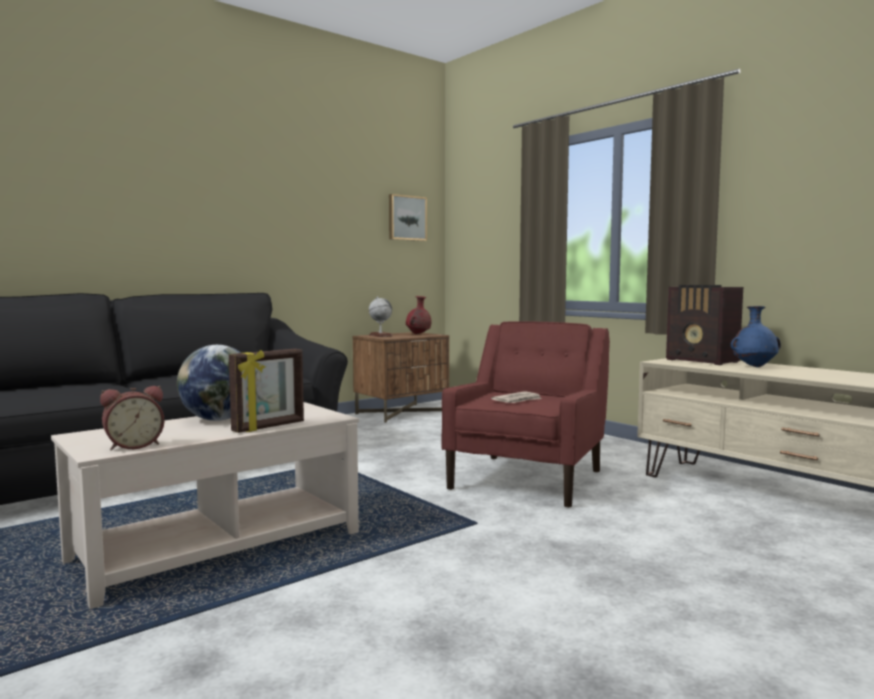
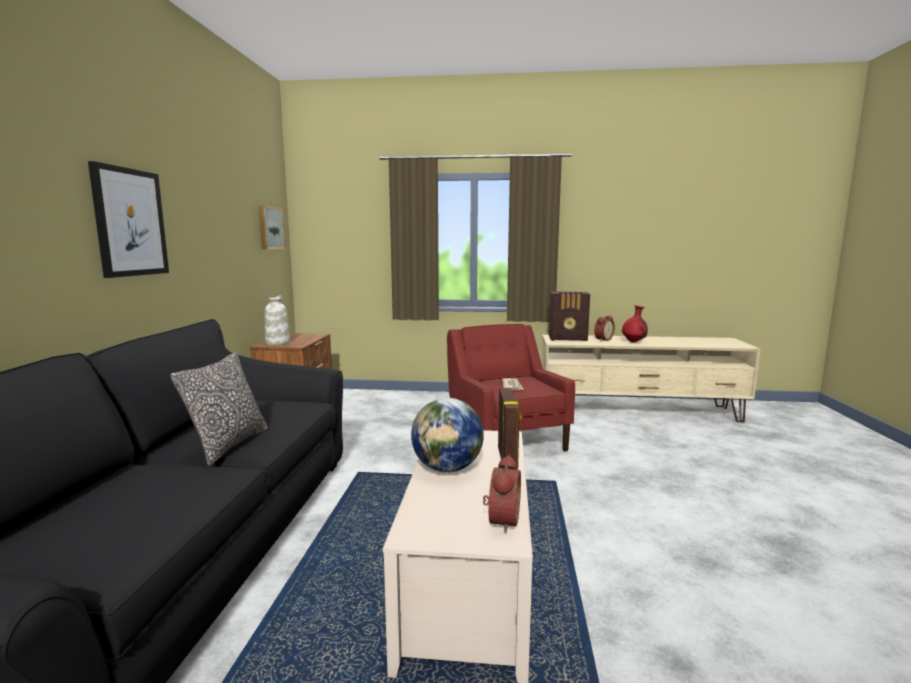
camera: 45 degrees left, 5 degrees up
(169, 383) = (228, 445): none -> pillow
(207, 206) = (130, 222): none -> picture
(380, 335) = (277, 343): globe -> white vase
(418, 334) = (302, 336): red vase -> red vase (634, 342)
(754, 366) = (602, 339): blue vase -> alarm clock

